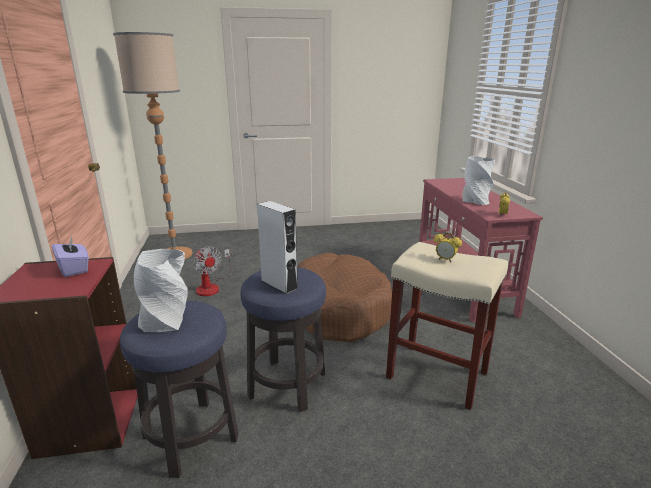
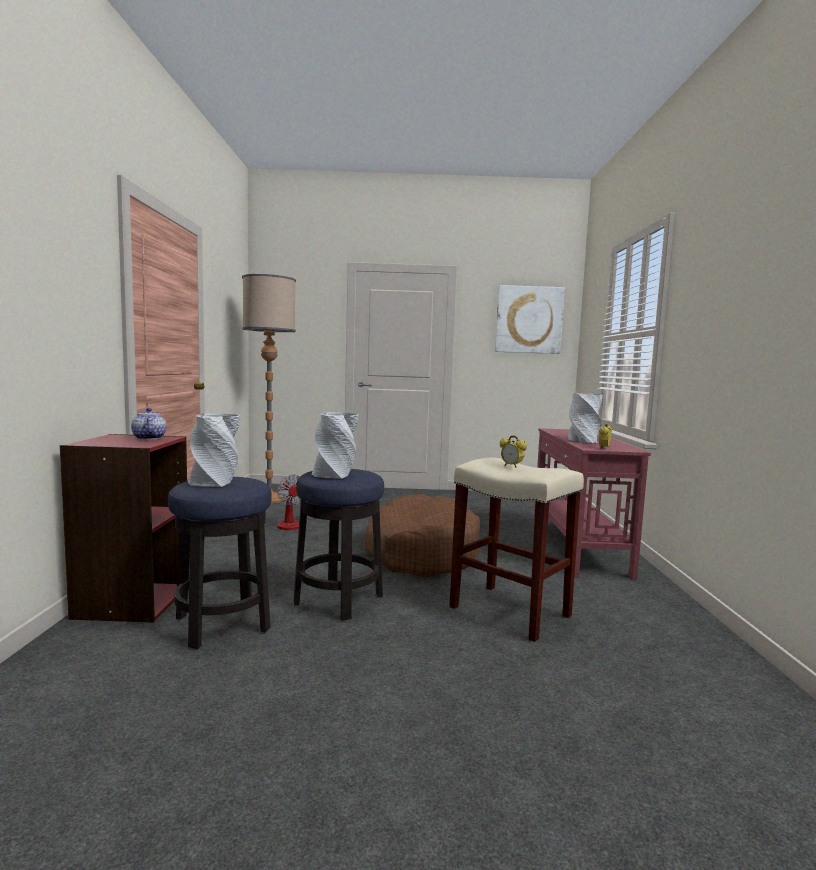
camera: 10 degrees right, 15 degrees down
(74, 269) = (148, 438): purple tissue box -> teapot
(279, 284) = (335, 475): grey speaker -> grey vase
(400, 64) = (528, 320): none -> picture

